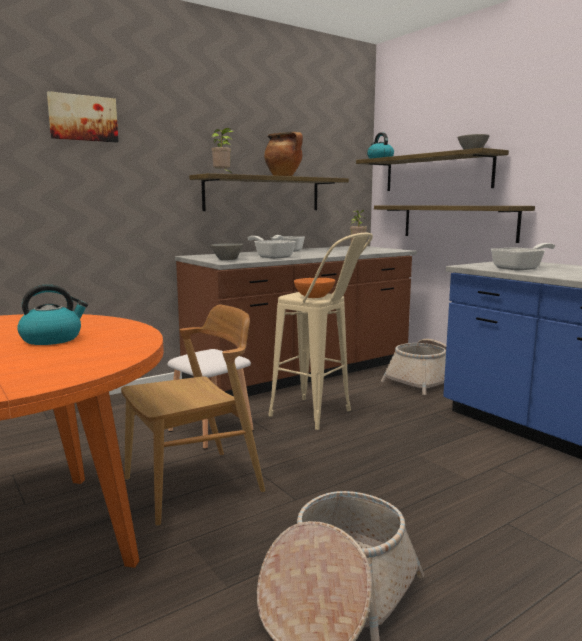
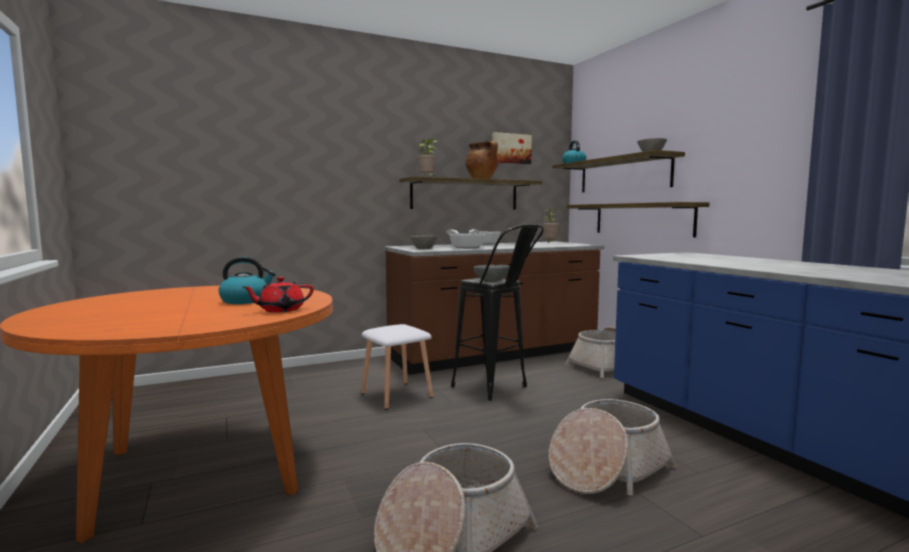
camera: 10 degrees right, 5 degrees down
(83, 118) = (311, 133): picture -> picture (510, 148)
(110, 352) = (280, 310): none -> red teapot
(194, 485) = (366, 437): brown chair -> none
(314, 297) = (491, 281): orange bowl -> grey bowl
(321, 416) = (497, 390): beige stool -> black stool
(468, 500) = (607, 469): none -> basket
(521, 268) = (682, 258): frying pan -> none

